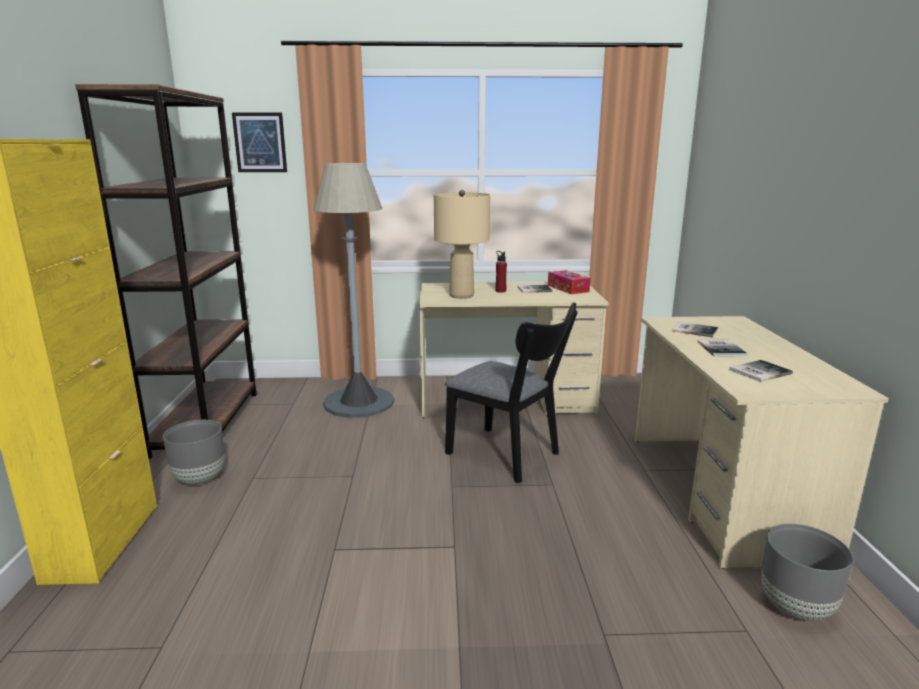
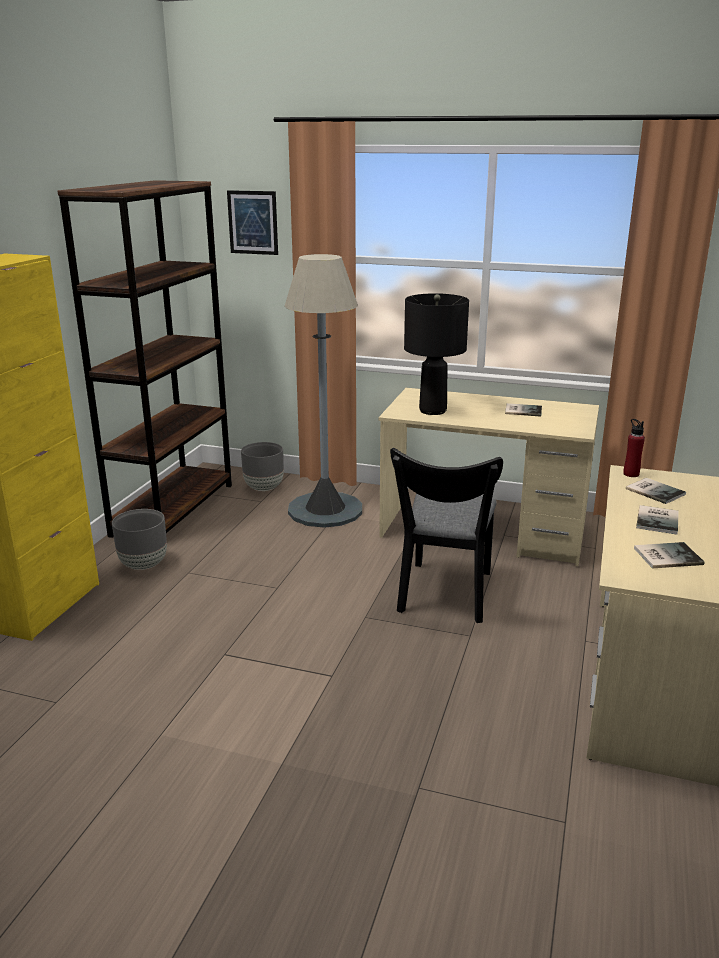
camera: 20 degrees right, 5 degrees up
(461, 296) = (432, 411): beige table lamp -> black table lamp
(500, 291) = (482, 409): red bottle -> red bottle (631, 474)
(509, 456) = (444, 596): black chair -> black chair turned 45 degrees clockwise
(568, 288) = (565, 413): tissue box -> none
(795, 607) = (638, 815): grey planter -> grey planter (264, 488)

